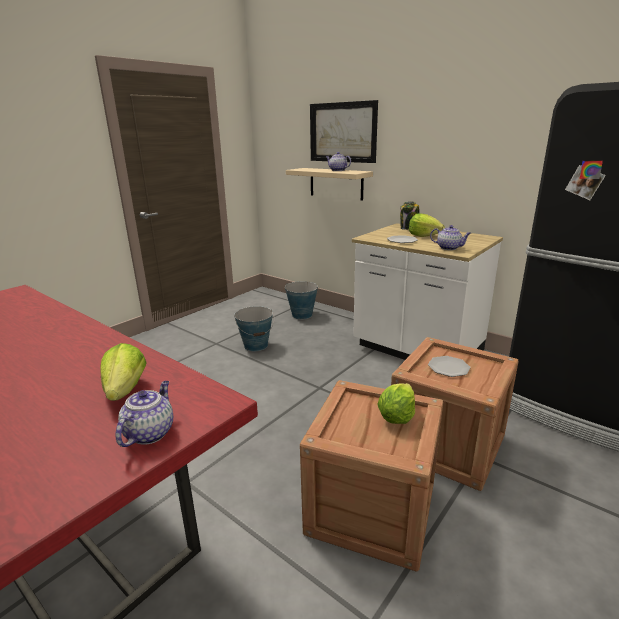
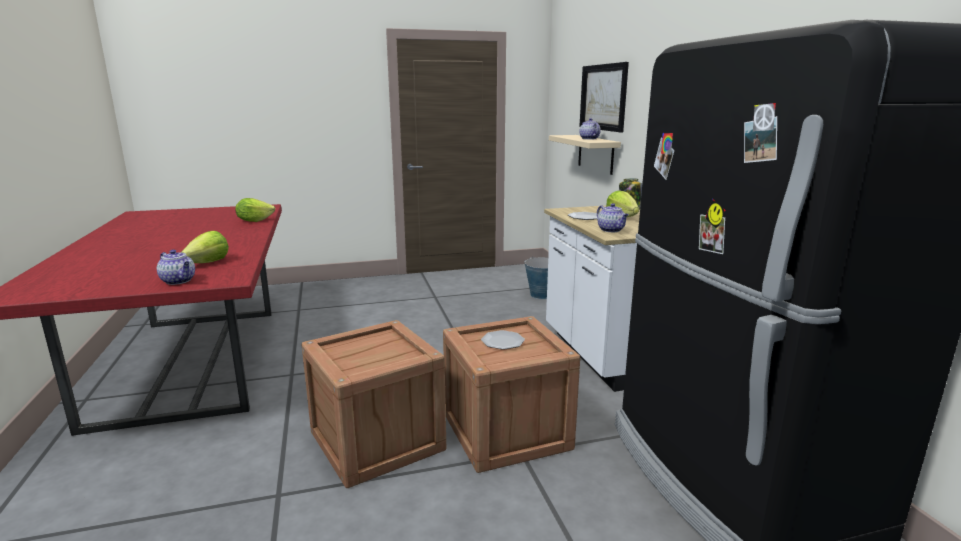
camera: 35 degrees right, 5 degrees down
(149, 432) = (179, 281): teapot -> teapot turned 75 degrees clockwise
(256, 345) = (463, 307): bucket -> none
(396, 416) = (392, 354): lettuce -> lettuce (254, 221)

